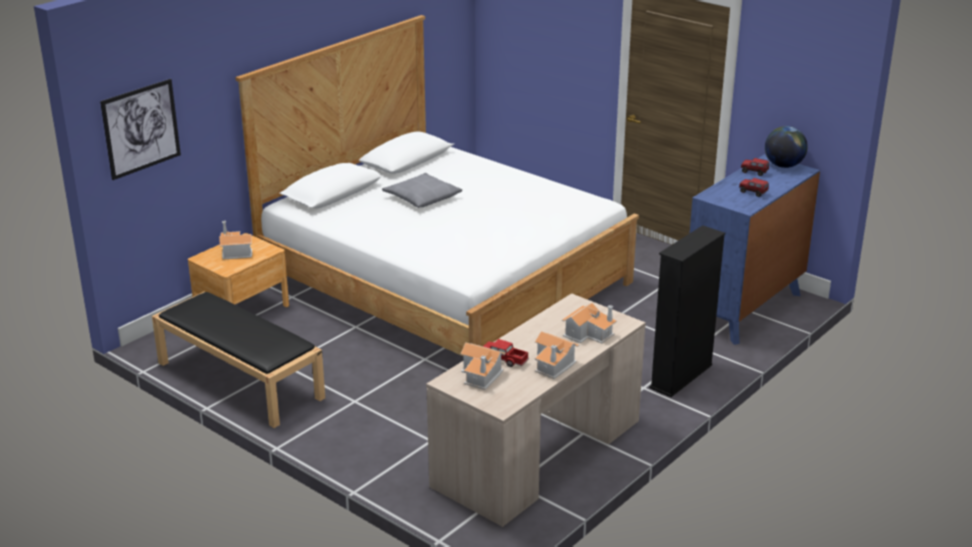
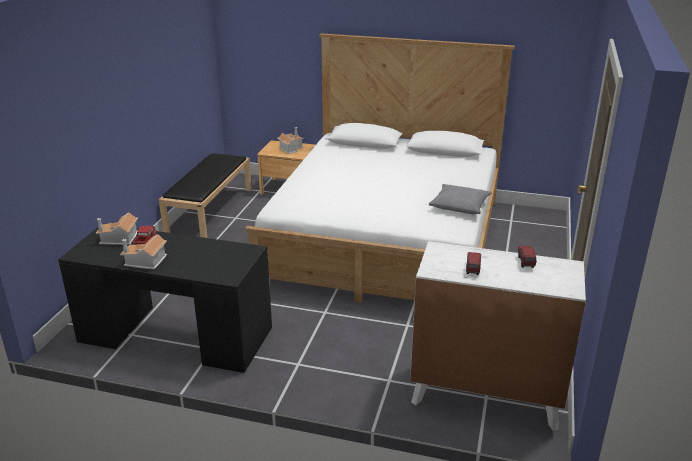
camera: 65 degrees right, 0 degrees up
(141, 128) = (249, 42): picture -> none
(422, 198) = (388, 167): grey pillow -> grey pillow (460, 205)
(536, 452) = (175, 334): beige desk -> black desk
(589, 333) = (203, 266): toy house -> none
(681, 376) = (329, 381): black bookcase -> none
(744, 309) = (485, 395): blue dresser -> white dresser
(783, 165) = (566, 276): globe -> none

